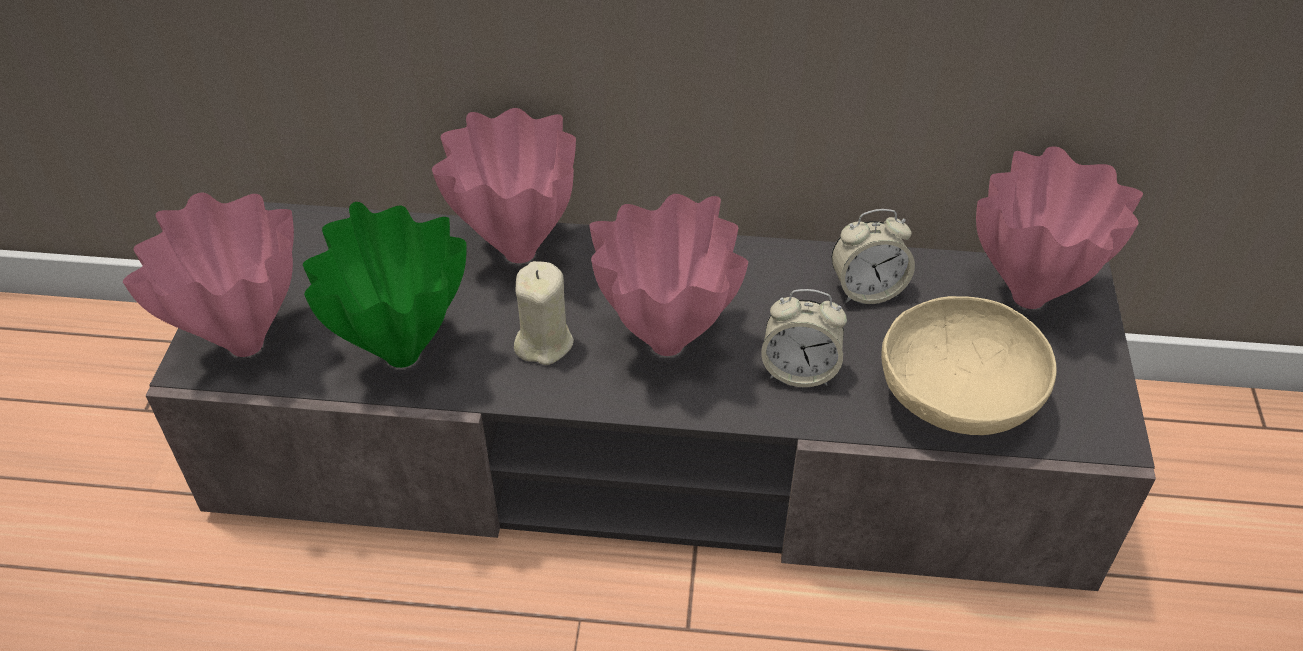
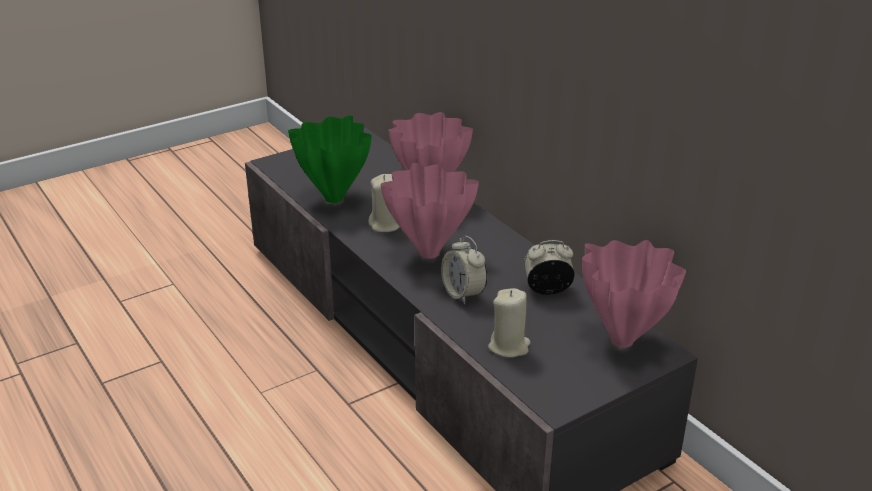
camera: 50 degrees right, 15 degrees down
(249, 343) = (295, 167): pink vase -> none
(867, 290) = (547, 290): alarm clock -> alarm clock turned 135 degrees clockwise
(956, 401) = (509, 346): beige bowl -> beige candle

